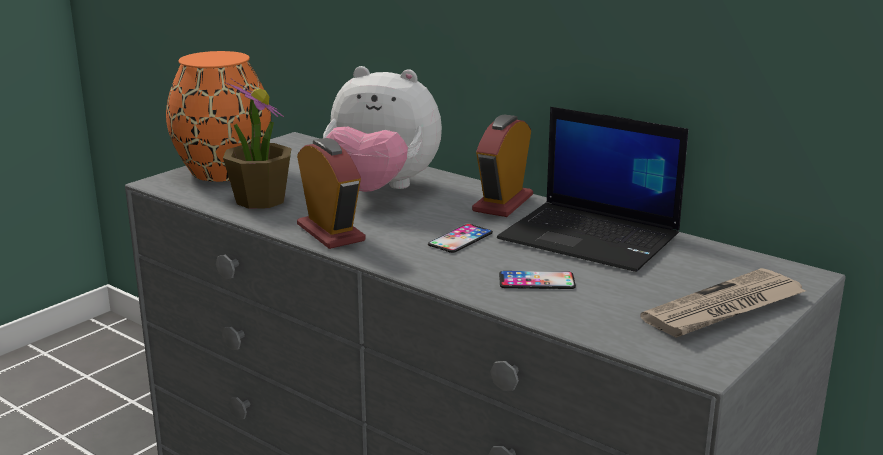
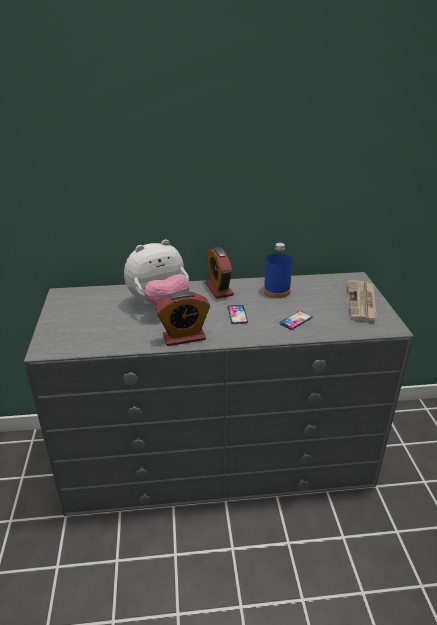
camera: 45 degrees left, 10 degrees up
(222, 171) = (63, 328): orange vase -> none
(260, 200) = (117, 335): potted plant -> none
(330, 233) = (184, 337): alarm clock -> alarm clock turned 150 degrees clockwise
(592, 237) = (276, 291): laptop -> blue bottle

